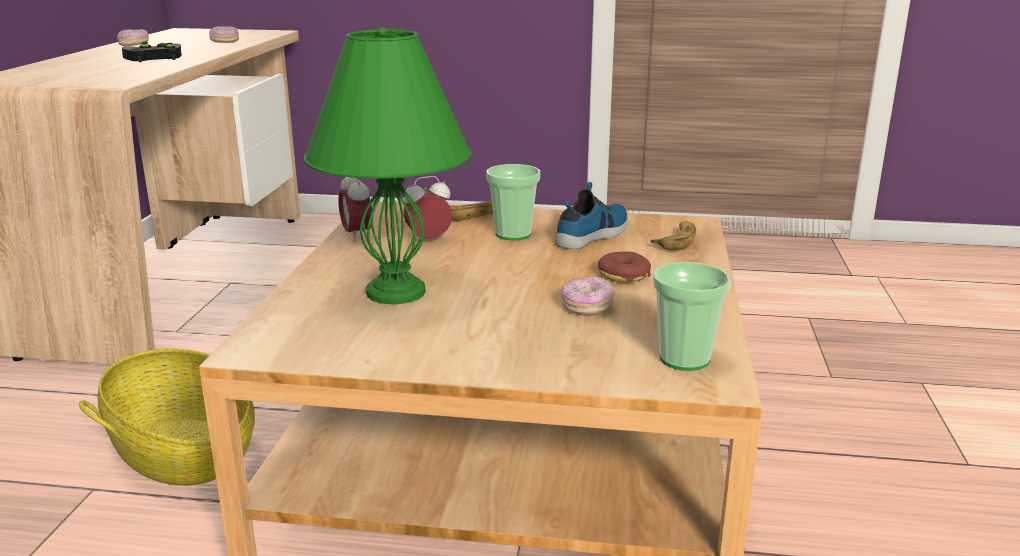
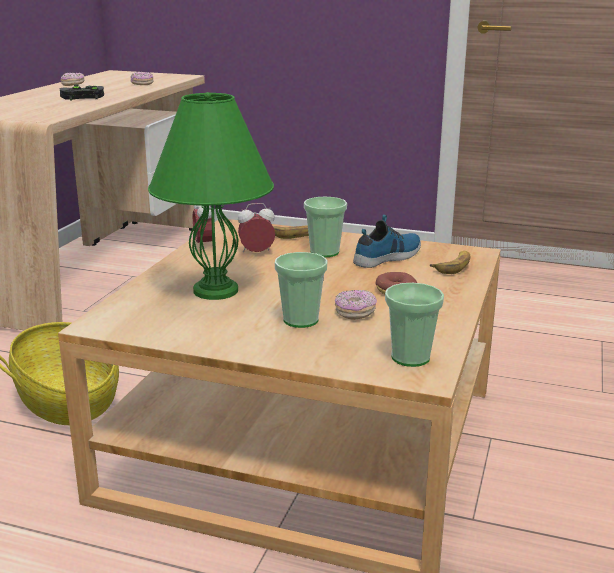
camera: 10 degrees right, 0 degrees up
(523, 322) = (301, 320): none -> cup

